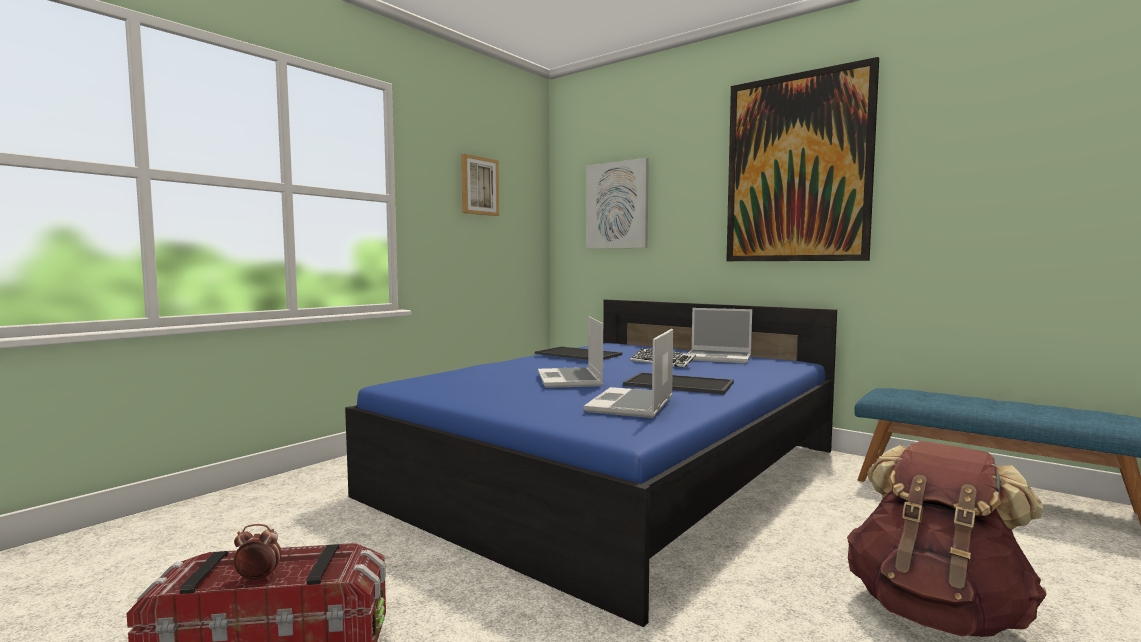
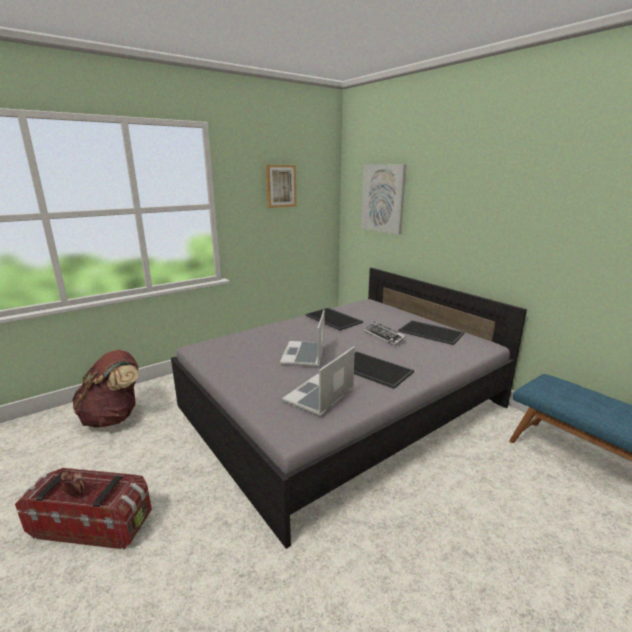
camera: 15 degrees right, 15 degrees up
(615, 472) = (342, 406): blue bed -> grey bed
(719, 358) = (431, 332): laptop -> tray
(797, 168) = (514, 189): picture -> none
(936, 612) = (481, 580): brown backpack -> brown backpack (114, 417)

